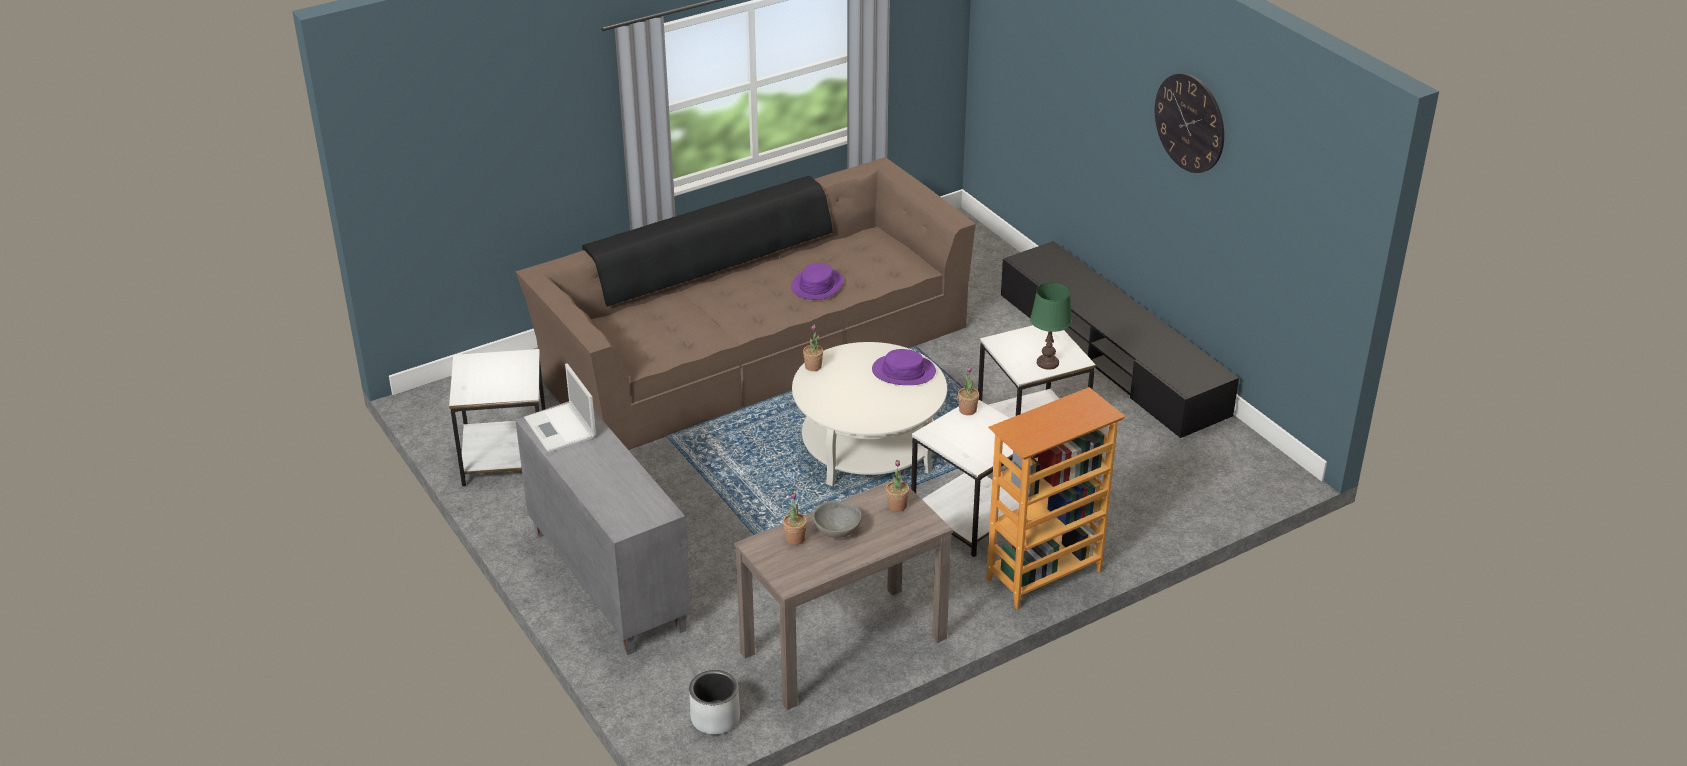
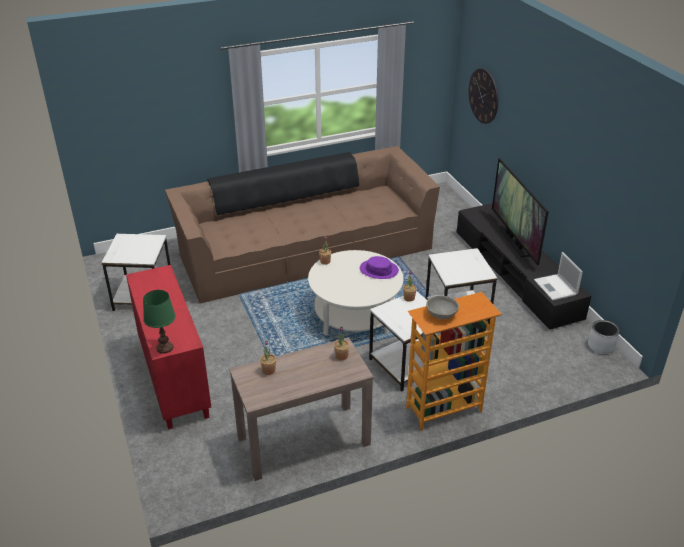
camera: 10 degrees right, 0 degrees up
(561, 429) = (150, 283): laptop -> laptop (556, 288)
(606, 580) = (173, 378): grey cabinet -> red cabinet
(715, 718) = (207, 480): grey planter -> grey planter (601, 346)
(817, 285) = (341, 214): purple hat -> none
(838, 530) = (298, 368): grey bowl -> grey bowl (442, 314)
(1048, 363) = (467, 274): green table lamp -> green table lamp (165, 348)
(1104, 302) = (514, 241): none -> television
(1190, 123) = (574, 130): wall clock -> wall clock (483, 96)

